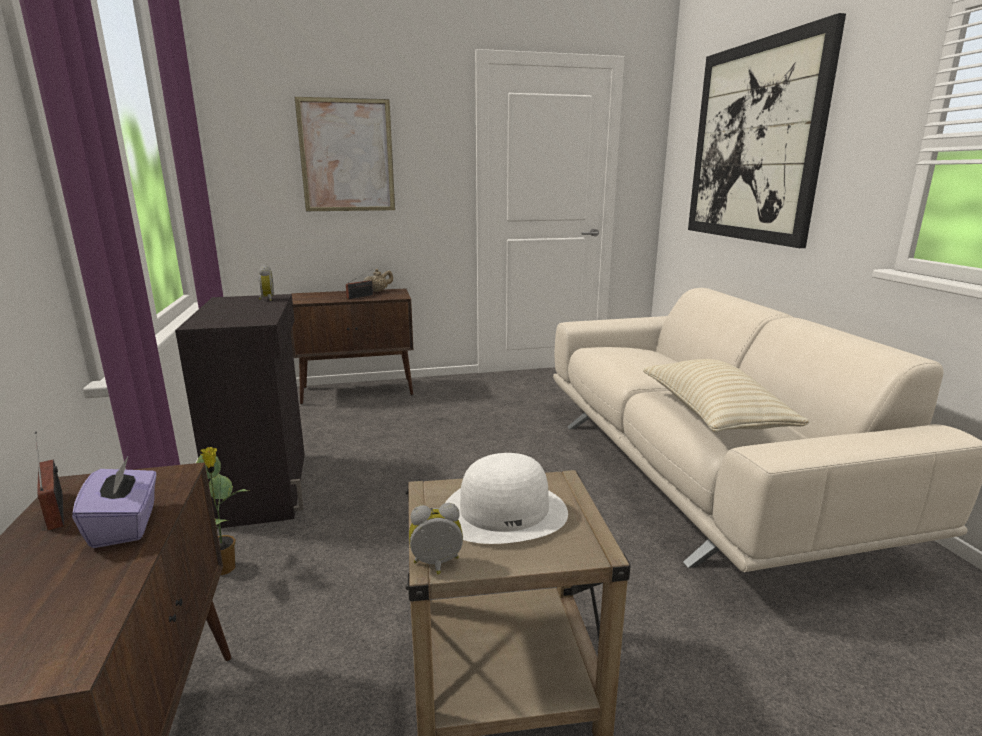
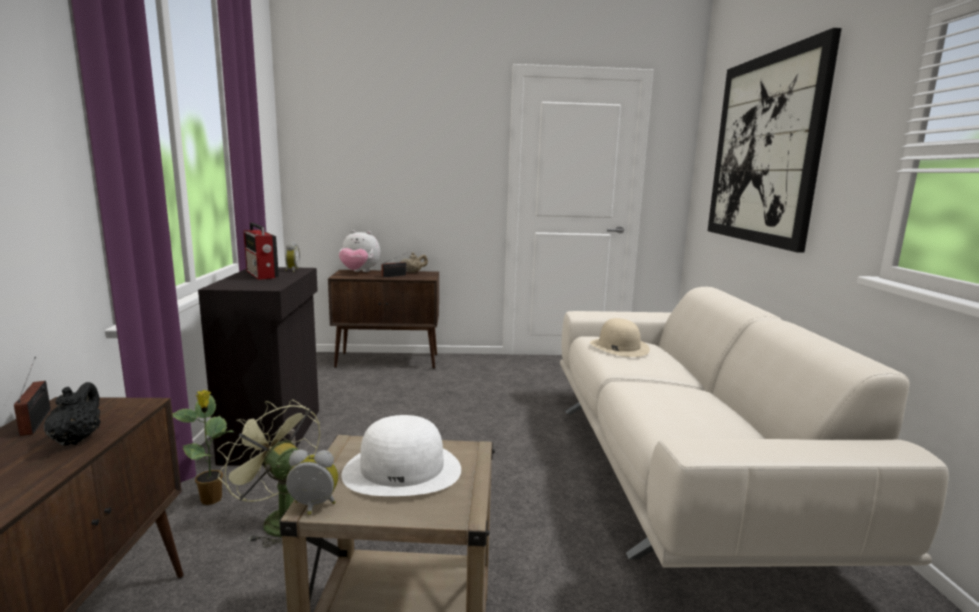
camera: 10 degrees right, 5 degrees down
(126, 525) = (76, 439): purple tissue box -> black teapot
(235, 306) = (261, 274): none -> radio
(314, 579) = (279, 519): none -> green fan
(317, 295) = (359, 272): none -> plush toy
(347, 156) = (394, 153): picture -> none
(627, 356) = (618, 347): none -> beige hat
(713, 415) = (671, 409): beige pillow -> none

